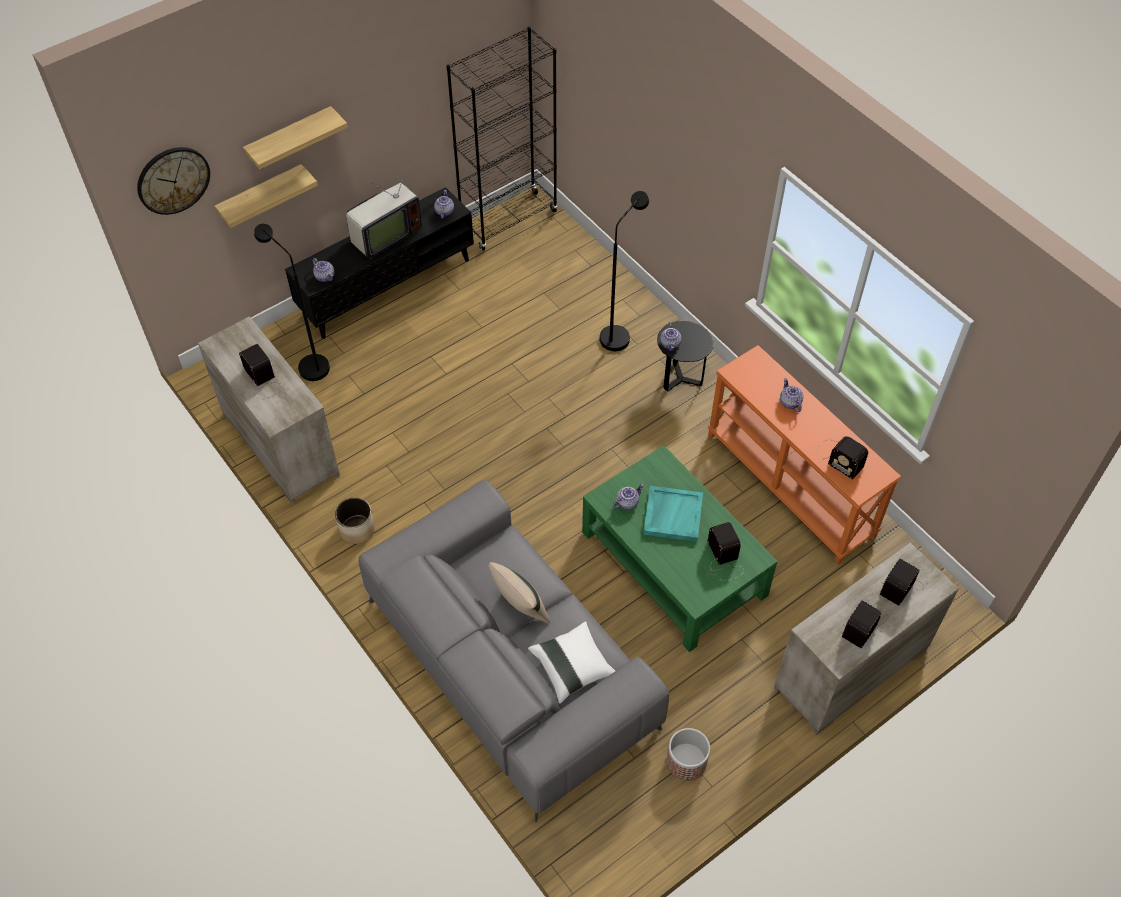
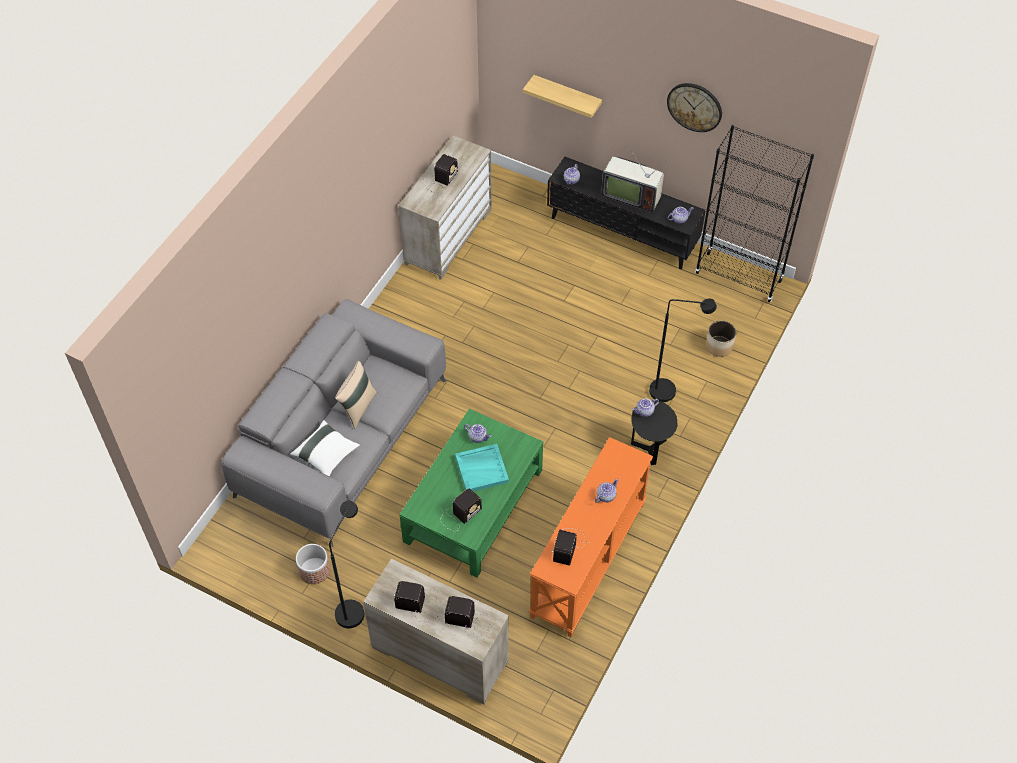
camera: 65 degrees right, 0 degrees up
(173, 180) = (512, 36): wall clock -> wall clock (695, 107)
(290, 139) = (599, 77): shelf -> none
(308, 364) = (524, 220): black floor lamp -> black floor lamp (353, 607)
(357, 529) = (403, 308): planter -> planter (719, 346)

